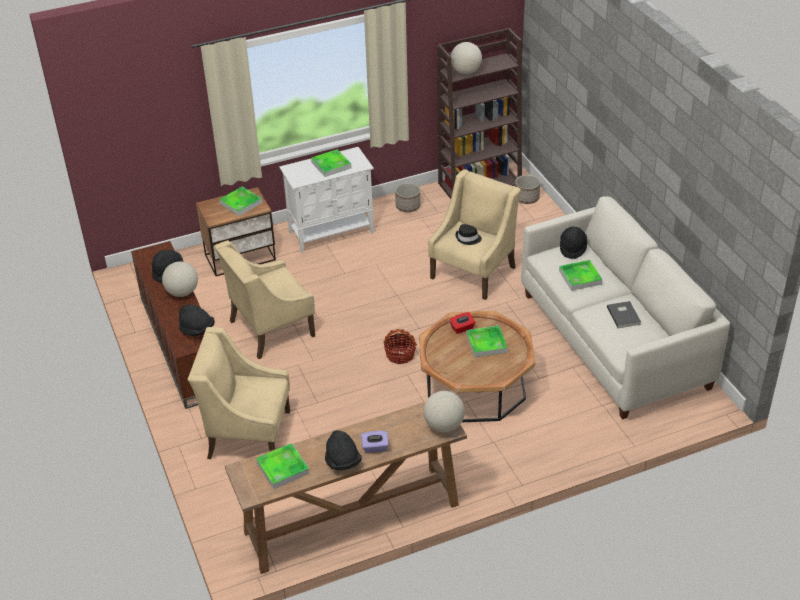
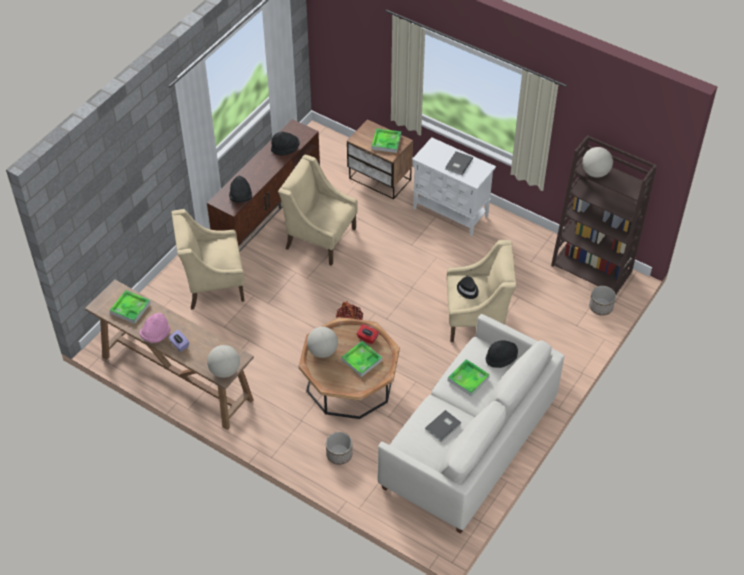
camera: 55 degrees right, 10 degrees up
(182, 292) = (271, 168): globe -> globe (322, 351)
(248, 433) = (213, 283): beige armchair -> beige armchair turned 75 degrees counterclockwise
(331, 165) = (458, 164): tray -> grey book
(342, 462) = (156, 335): black hat -> pink hat
(408, 206) = (522, 239): planter -> planter (339, 454)

